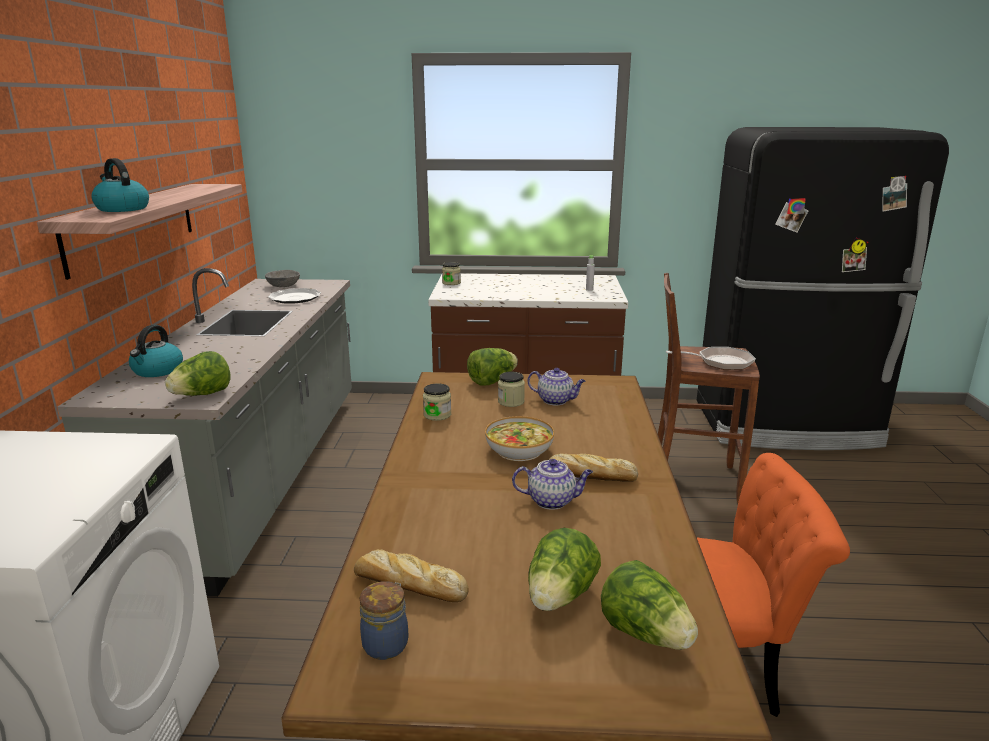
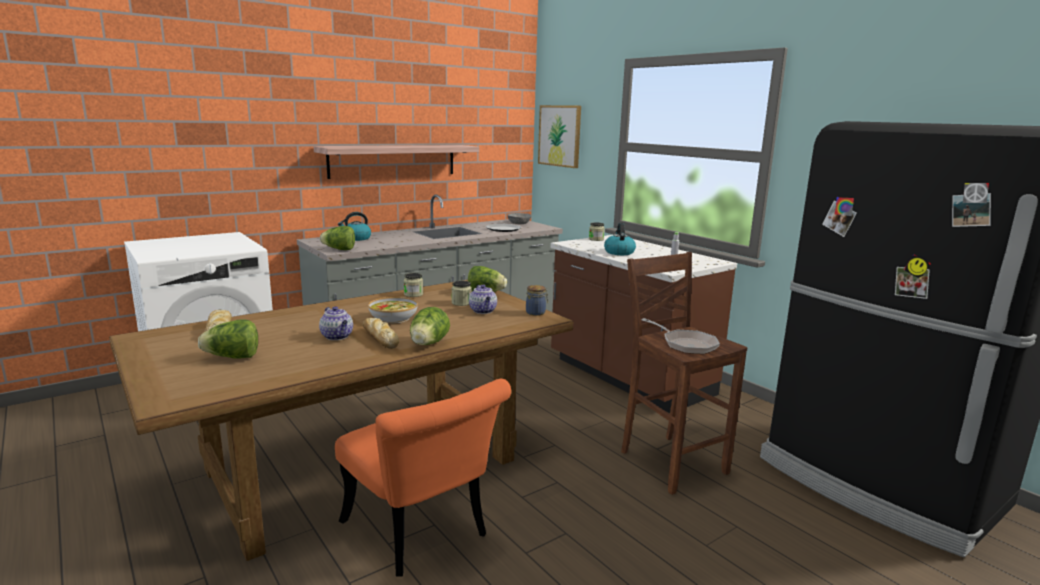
camera: 50 degrees right, 5 degrees down
(122, 209) = (362, 146): kettle -> kettle (619, 252)
(301, 156) = (560, 136): none -> picture
(387, 643) = (168, 337): jar -> jar (536, 313)
(645, 634) = (211, 380): lettuce -> lettuce (428, 344)

